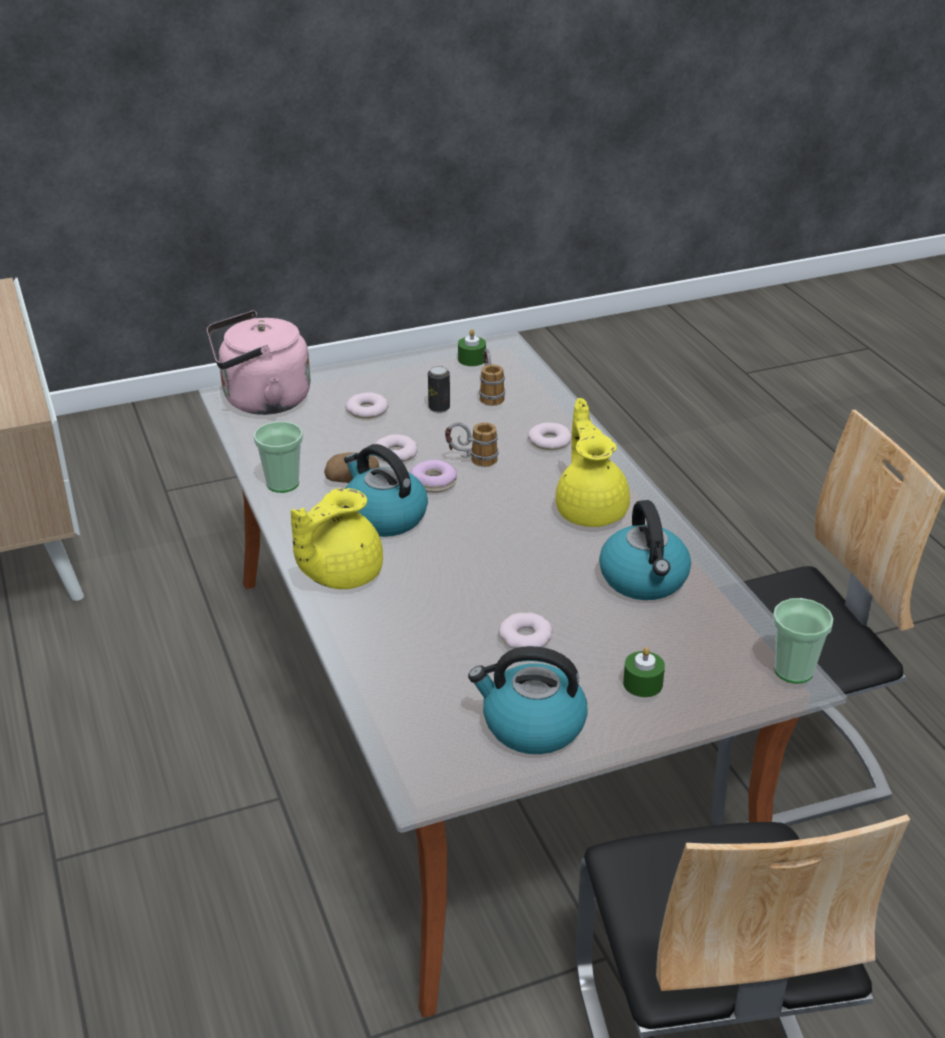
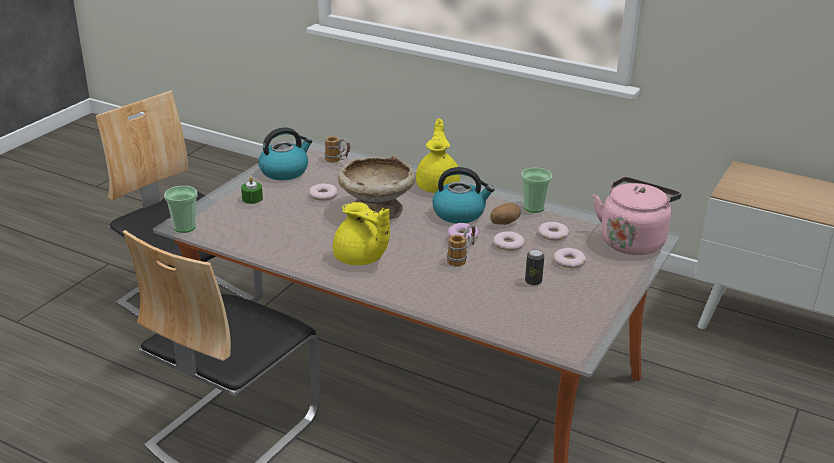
camera: 140 degrees right, 5 degrees down
(472, 359) = (575, 327): green candle -> none
(484, 570) = (377, 211): none -> beige bowl
(489, 393) = (520, 305): mug -> mug (338, 161)
(549, 441) = (436, 289): donut -> donut (553, 234)
(644, 580) = (293, 237): kettle -> none

